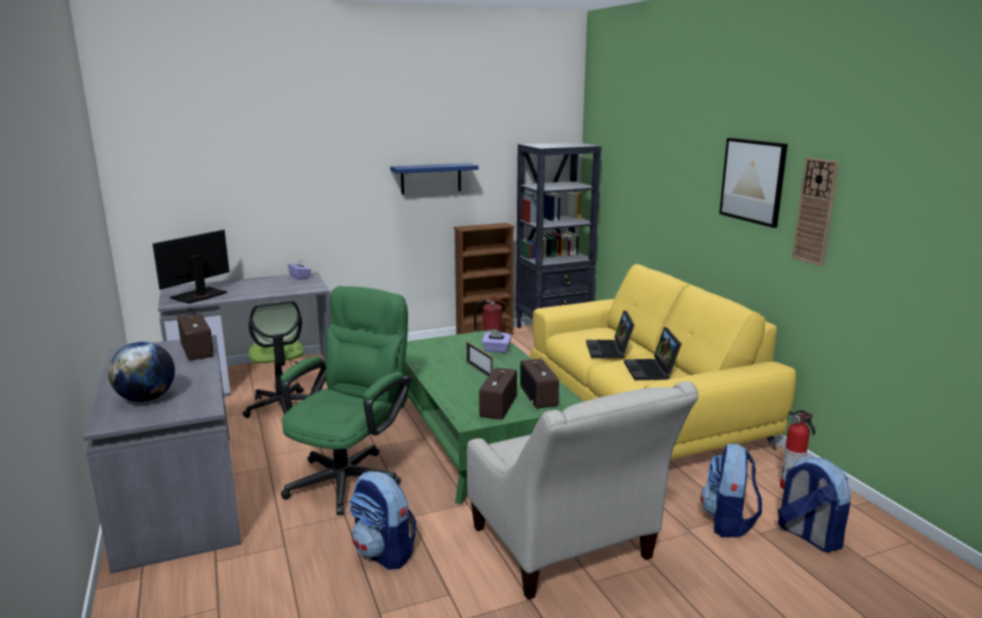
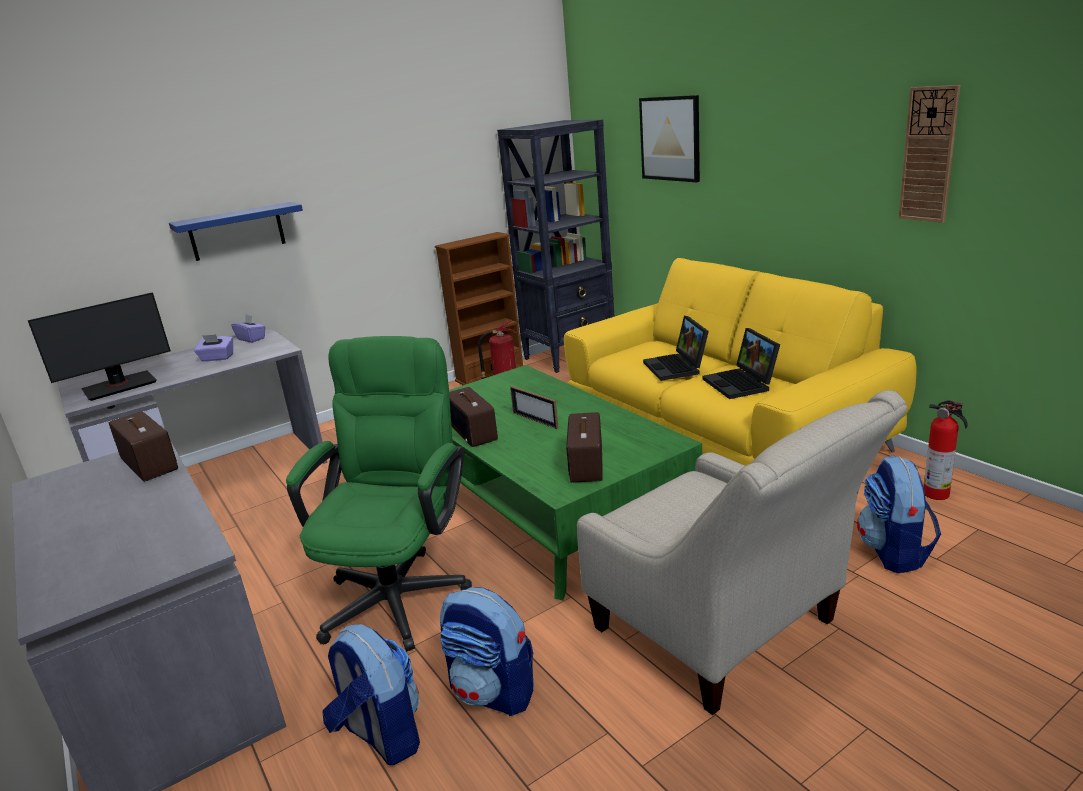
camera: 10 degrees left, 5 degrees up
(146, 399) = (101, 554): globe -> none
(199, 296) = (119, 386): monitor -> monitor turned 150 degrees counterclockwise
(282, 407) = (269, 513): office chair -> none
(431, 178) = (398, 186): blue shelf -> blue shelf (237, 231)
(496, 350) = (541, 391): purple tissue box -> purple tissue box (217, 358)
(539, 396) = (630, 441): radio -> radio (473, 432)
(752, 181) = (831, 130): picture -> picture (670, 138)
(808, 536) = (990, 550): backpack -> backpack (381, 736)

